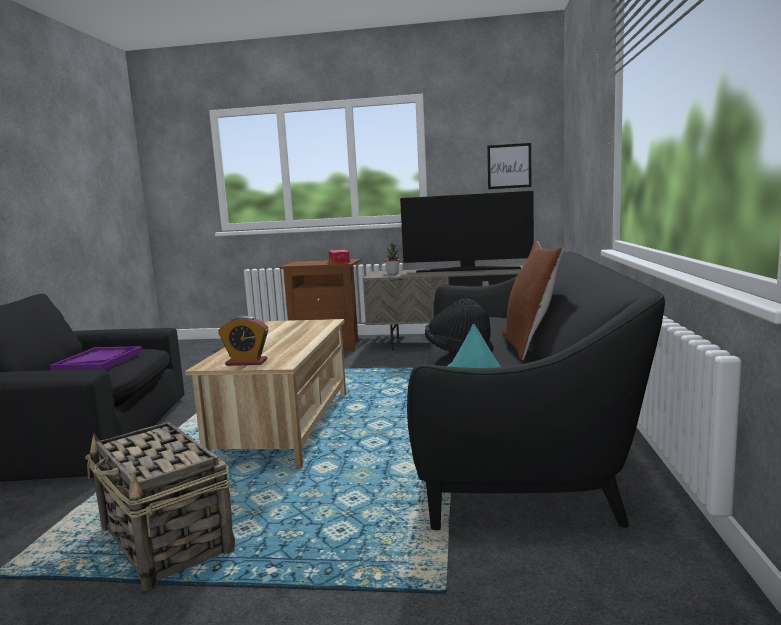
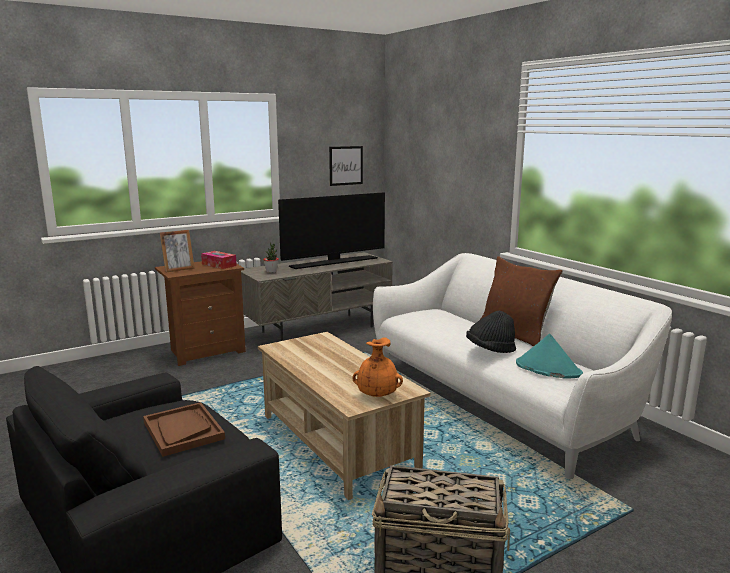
camera: 40 degrees left, 5 degrees up
(99, 361) = (183, 430): purple tray -> brown tray
(246, 362) = (377, 395): alarm clock -> orange vase
(302, 263) = (179, 269): none -> picture frame
(514, 434) = (499, 400): black sofa -> white sofa

